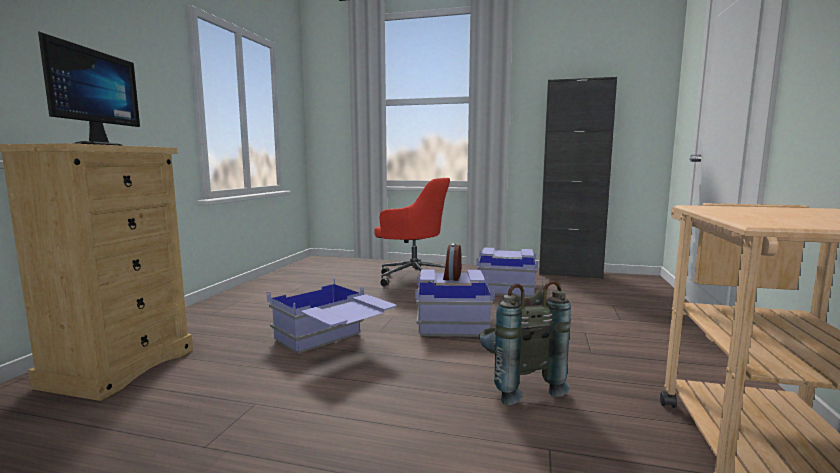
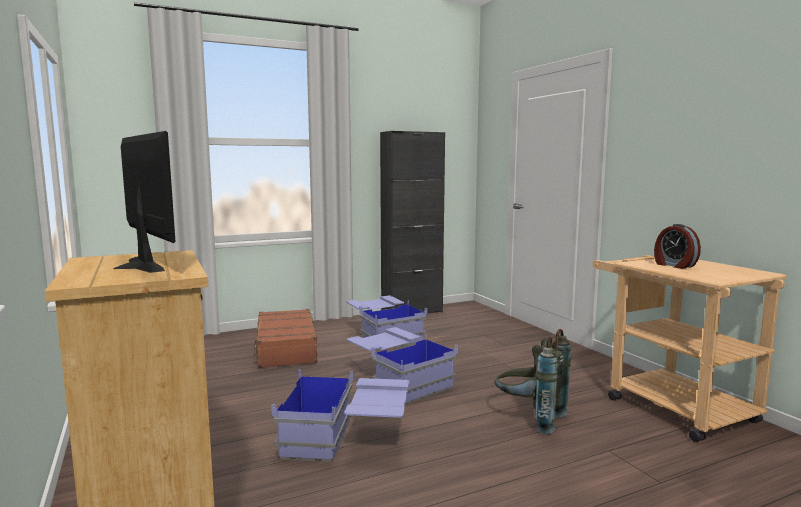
camera: 40 degrees left, 0 degrees up
(413, 278) = (285, 348): red office chair -> brown suitcase
(451, 277) = (384, 340): alarm clock -> alarm clock (674, 265)

